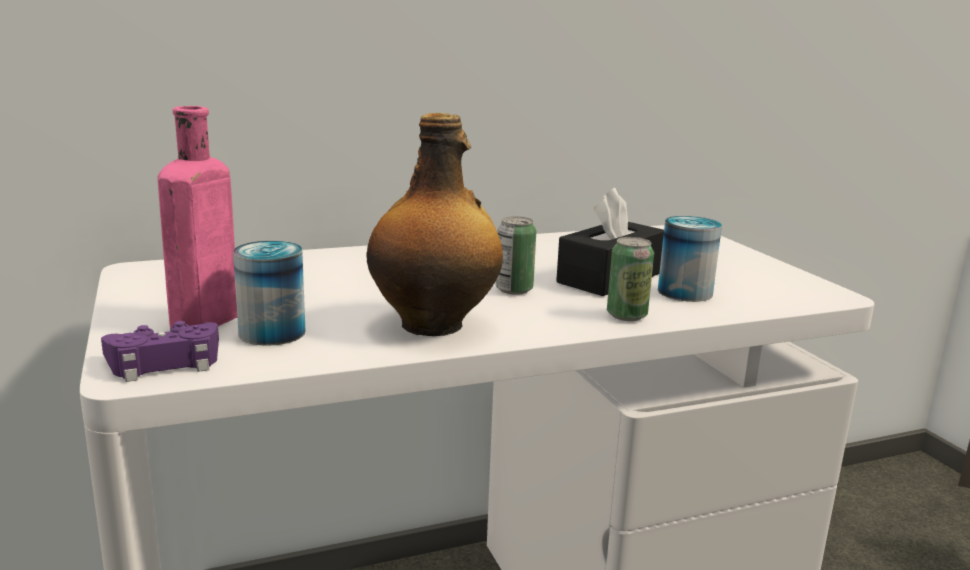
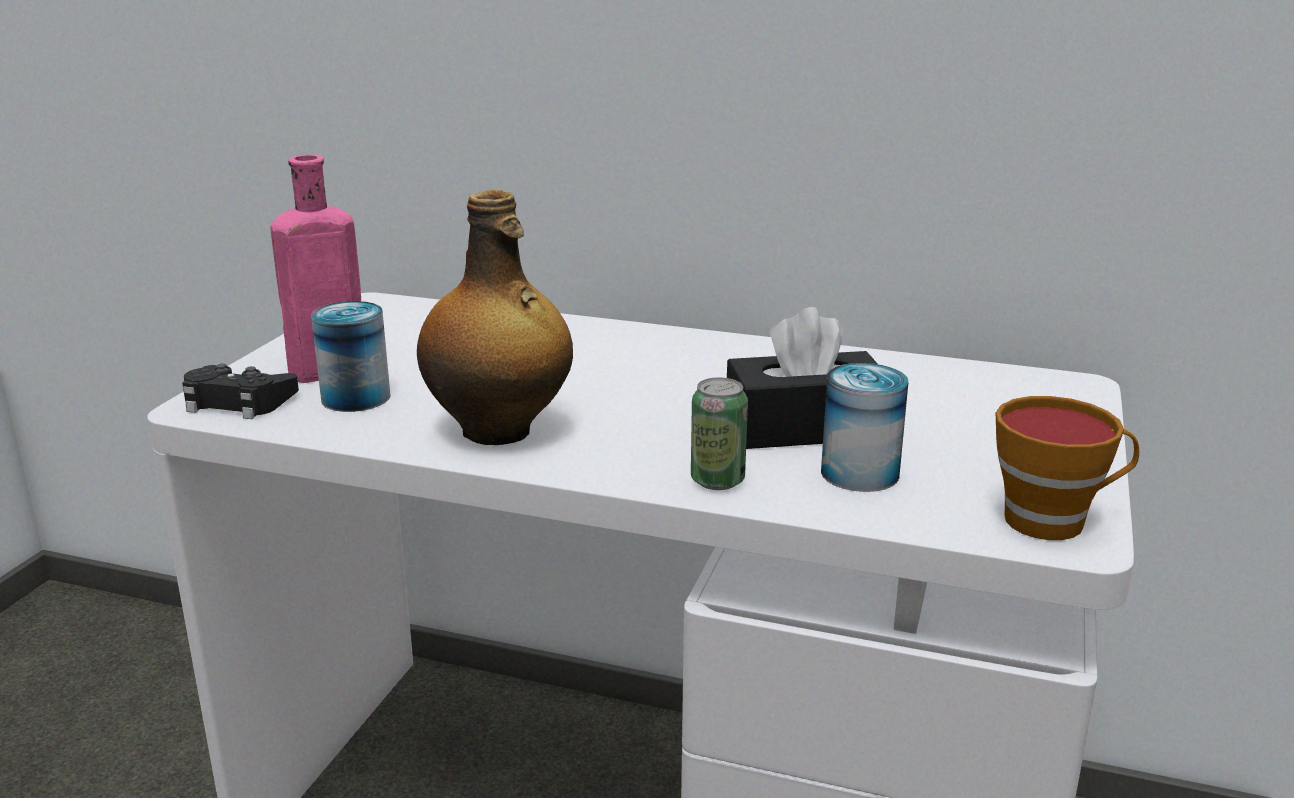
camera: 40 degrees right, 5 degrees up
(165, 362) = (238, 402): purple game controller -> black game controller
(514, 289) = (659, 413): can -> none
(807, 289) = (1054, 520): none -> cup

